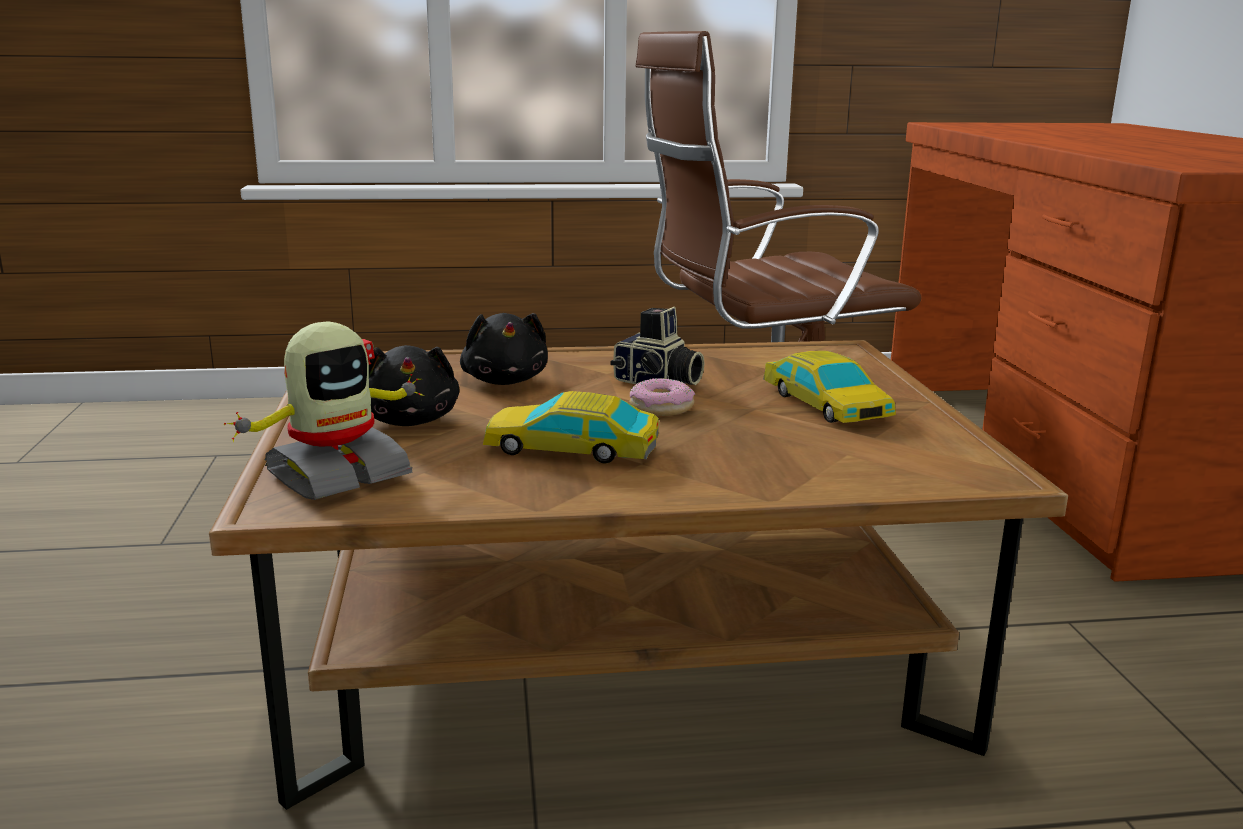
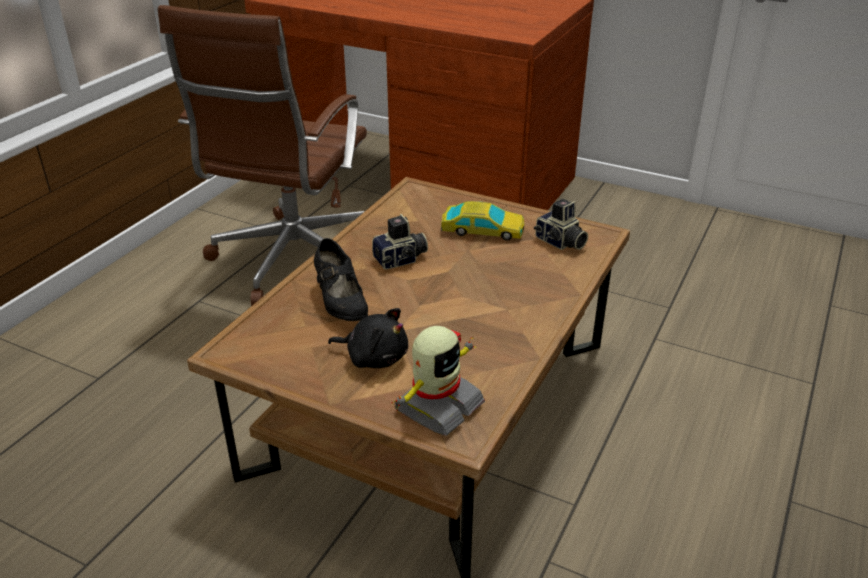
camera: 55 degrees left, 15 degrees up
(336, 474) = (437, 406): toy robot -> toy robot turned 45 degrees clockwise
(505, 381) = (340, 304): black plush toy -> black shoe
(571, 448) = (469, 321): toy car -> none
(661, 407) = (439, 274): donut -> none
(901, 454) = (560, 242): none -> camera

